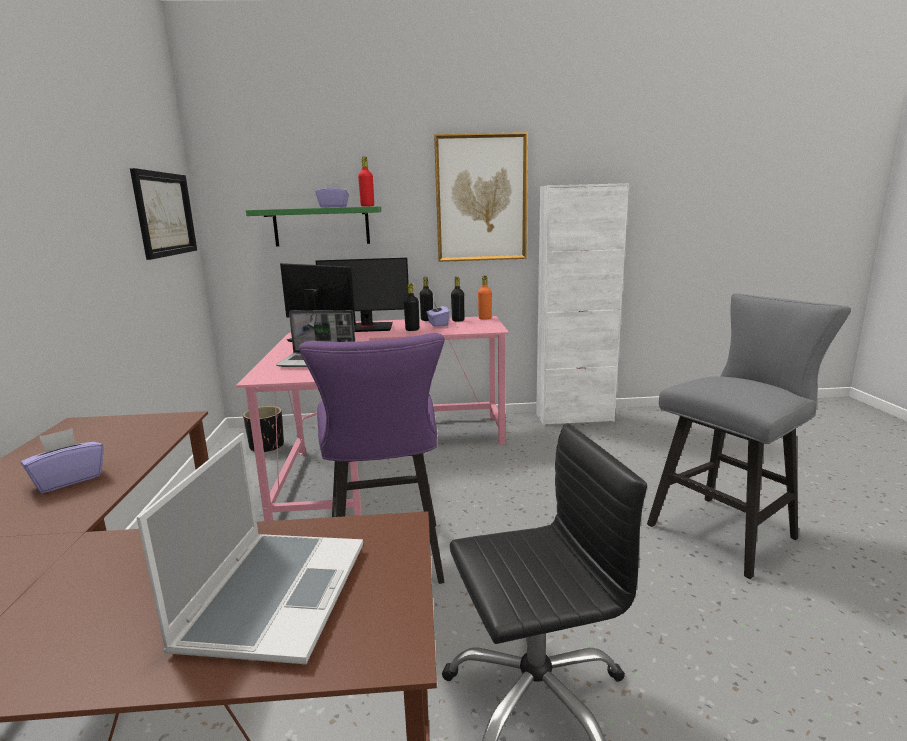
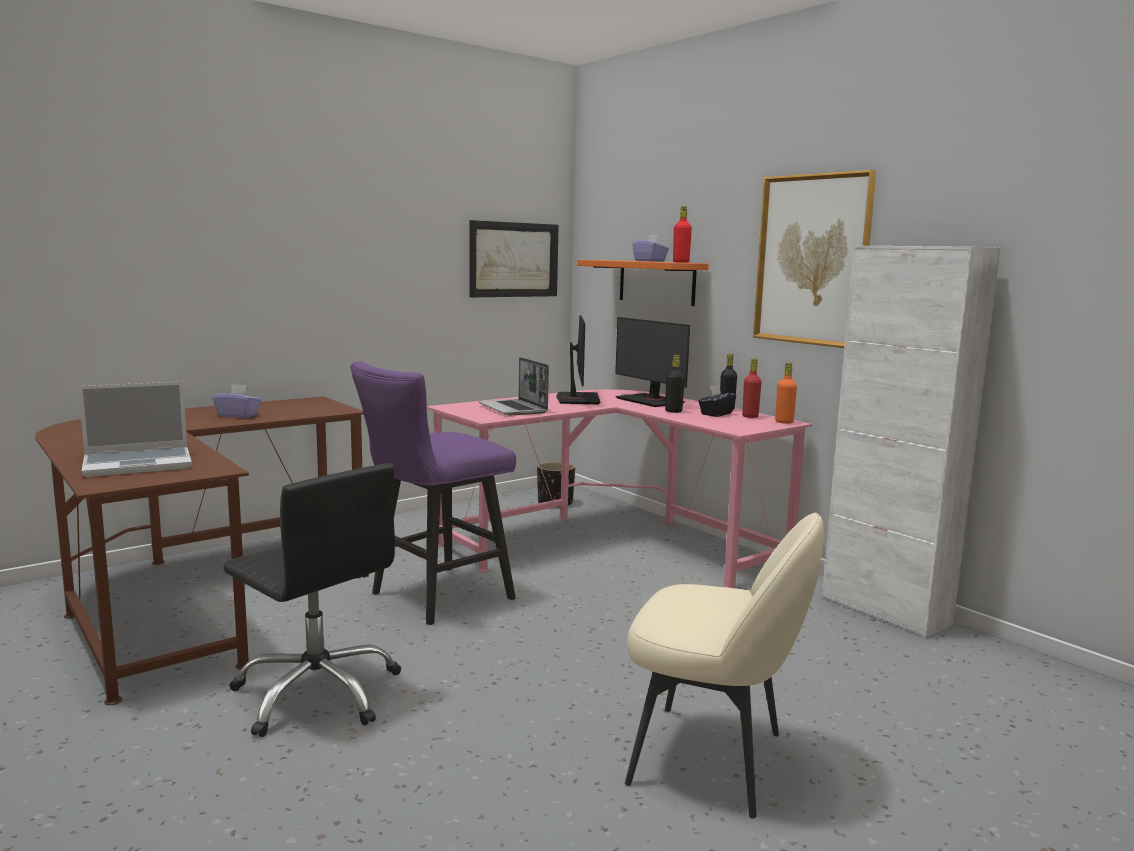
camera: 55 degrees right, 5 degrees down
(321, 226) = (656, 282): green shelf -> orange shelf
(438, 324) = (716, 414): purple tissue box -> black tissue box
(458, 320) = (750, 416): black bottle -> red bottle
(729, 530) = (712, 759): grey stool -> beige chair

